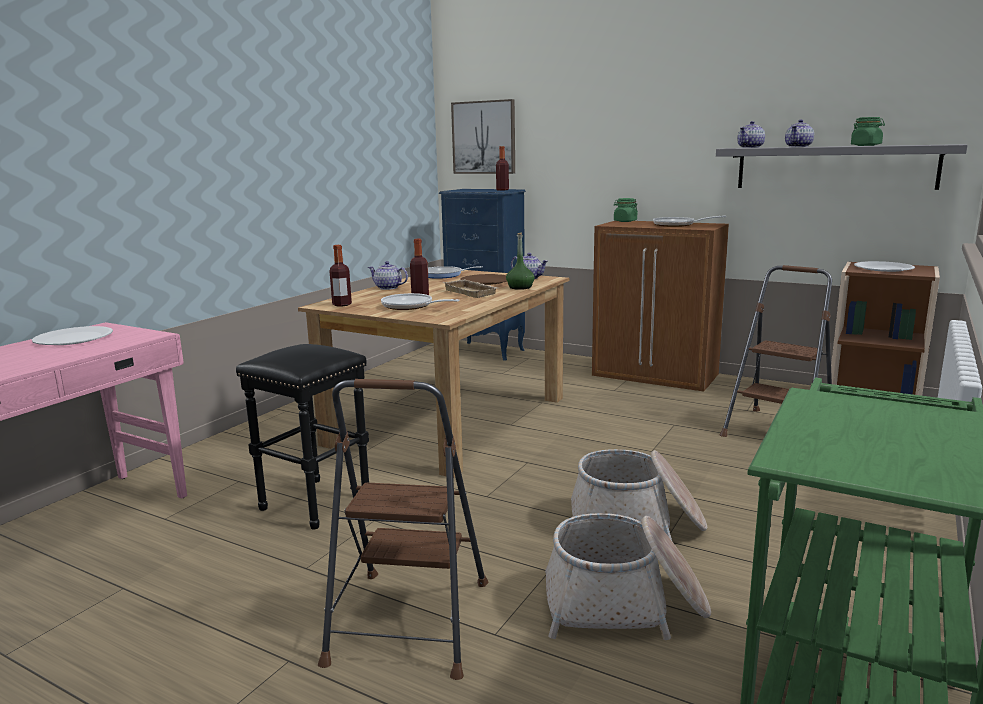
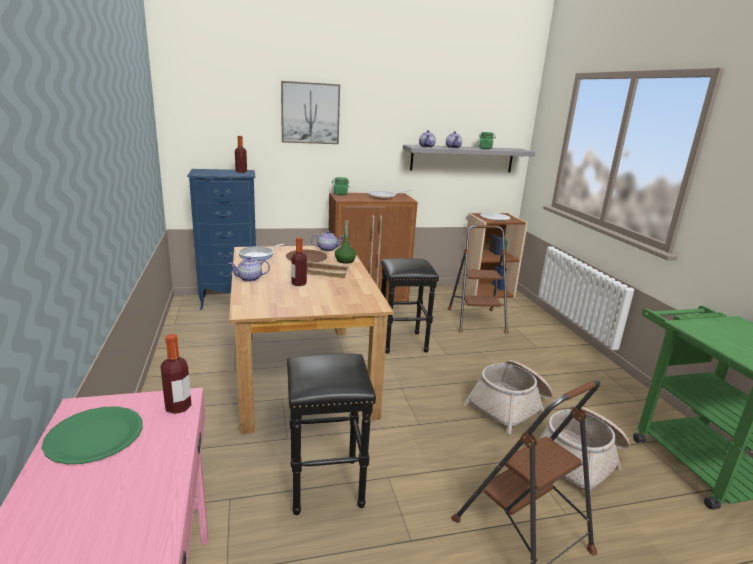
camera: 45 degrees left, 5 degrees up
(73, 338) = (94, 437): white plate -> green plate
(342, 304) = (262, 307): bottle -> bottle (178, 407)
(411, 306) = (321, 297): frying pan -> none
(484, 137) = (210, 125): picture -> picture (310, 113)
(614, 426) = (403, 343): none -> black stool

